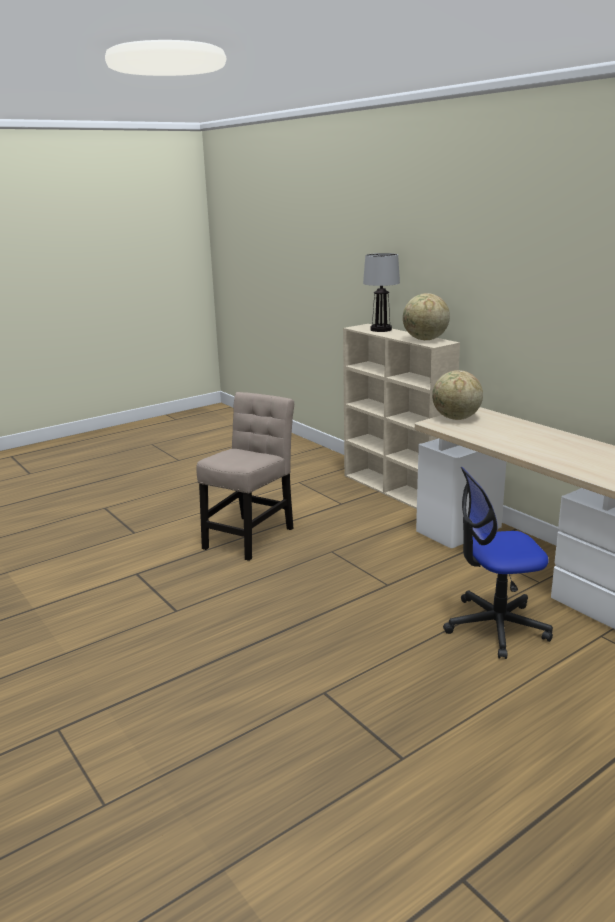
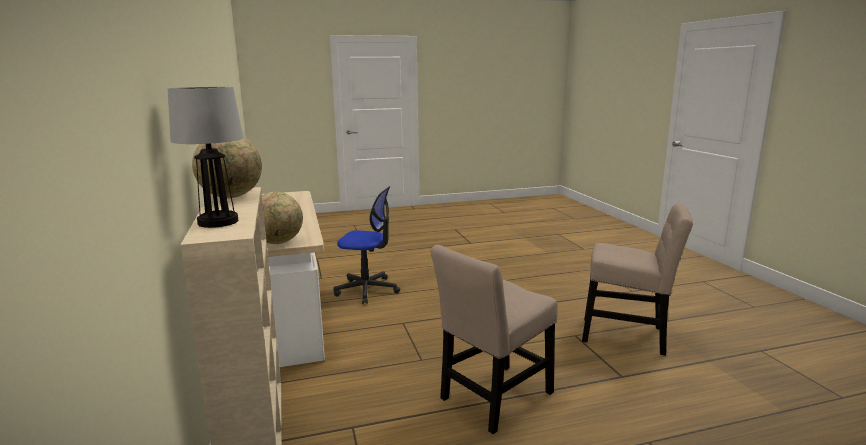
camera: 160 degrees left, 5 degrees down
(109, 623) = (628, 336): none -> beige chair

